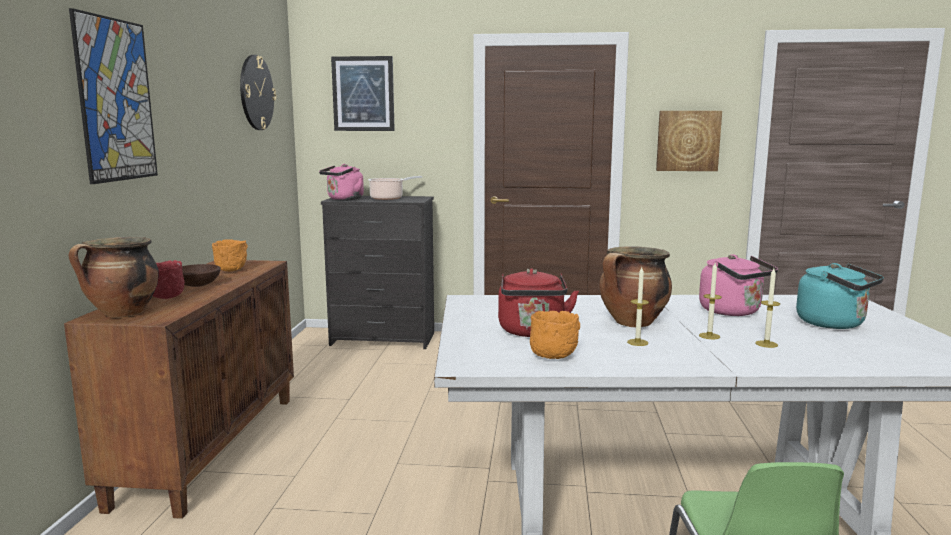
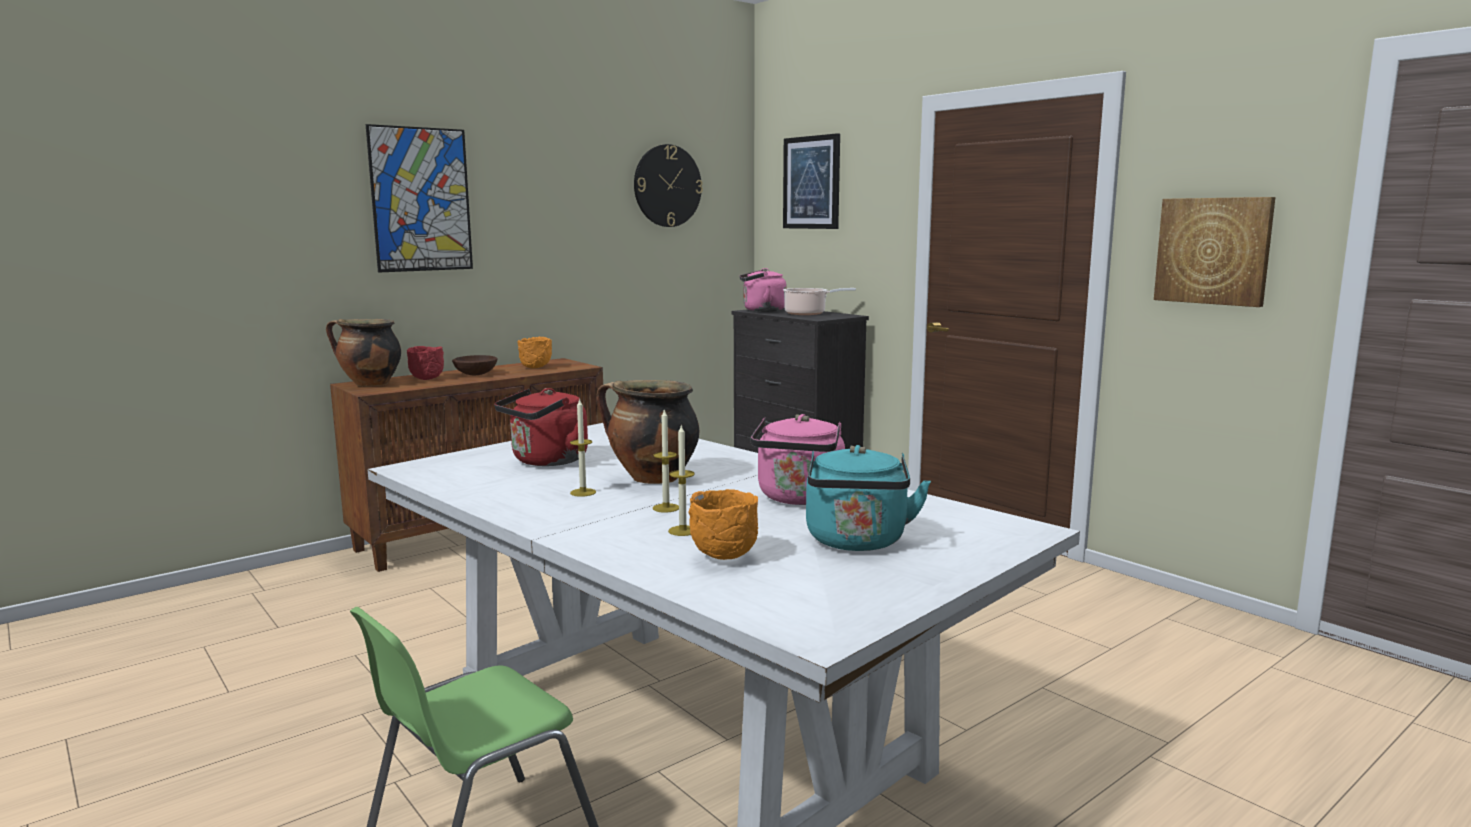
camera: 45 degrees right, 0 degrees up
(552, 358) = (475, 481): orange bowl -> orange bowl (723, 557)

